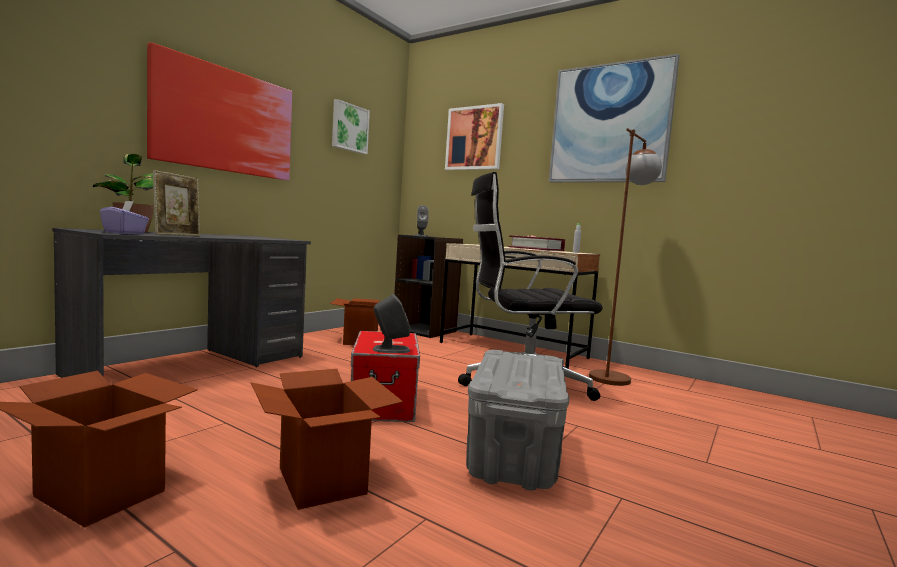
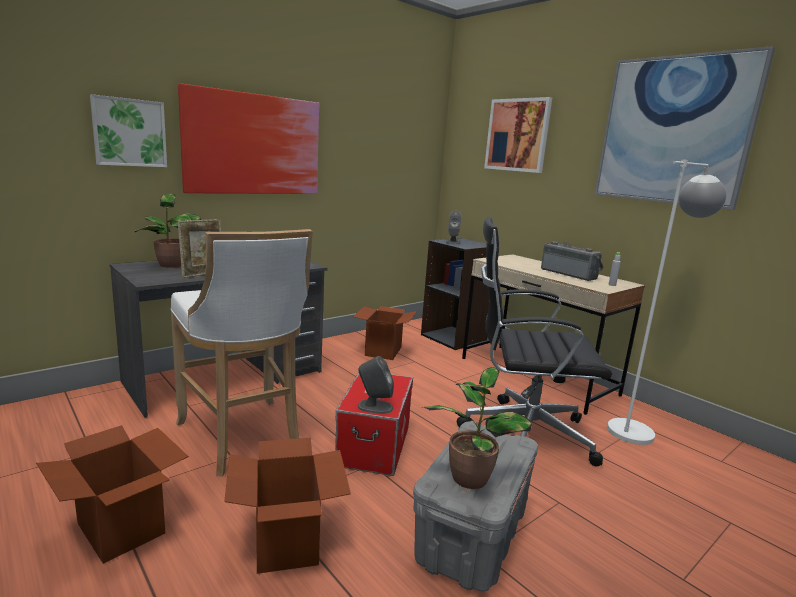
camera: 15 degrees right, 10 degrees up
(124, 233) = (158, 278): purple tissue box -> none
(234, 408) = (243, 438): none -> white stool
(349, 128) = (382, 128): picture -> picture (129, 132)
(518, 376) = (470, 476): none -> potted plant
(536, 249) = (570, 274): book -> radio
(614, 376) = (638, 428): brown floor lamp -> white floor lamp

